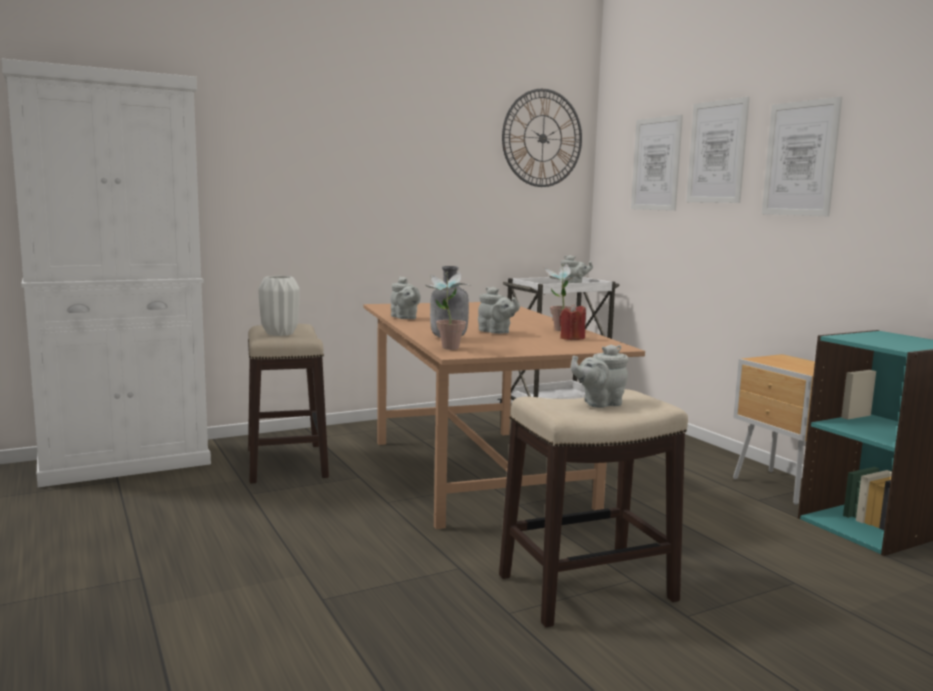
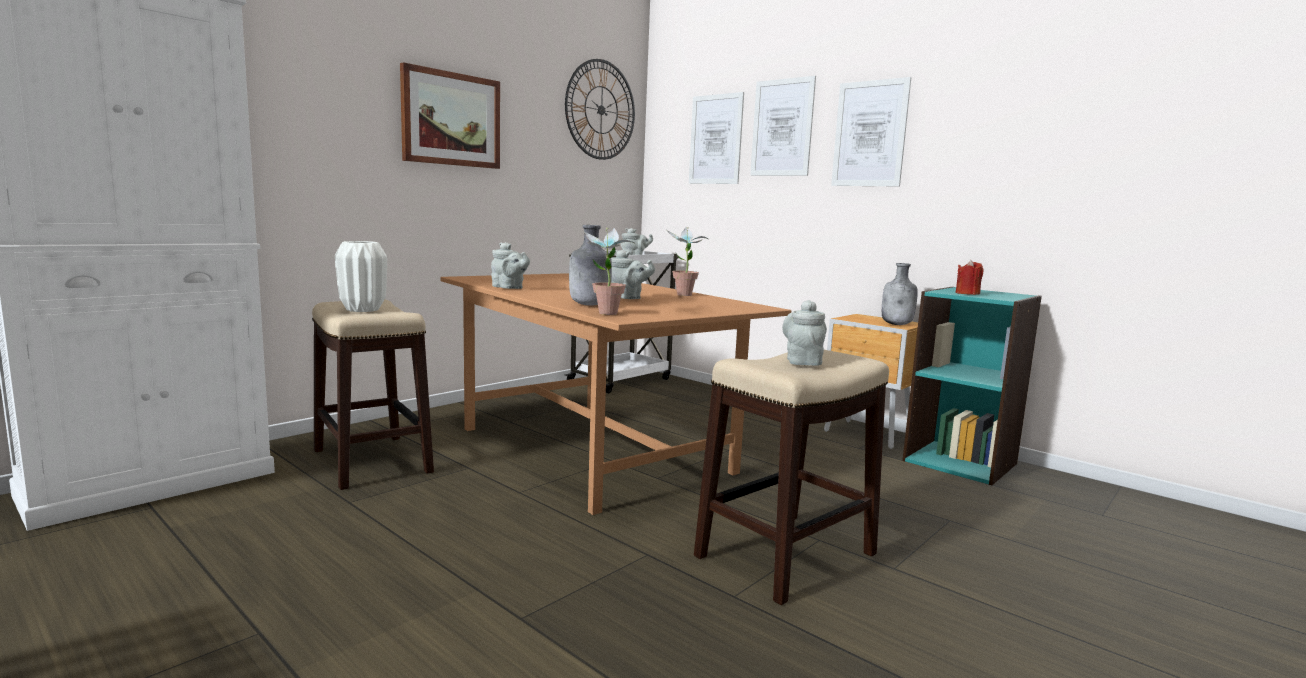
camera: 20 degrees left, 0 degrees up
(385, 160) = (451, 119): none -> picture
(572, 338) = (708, 301): red candle -> red candle (967, 293)
(599, 403) = (803, 361): grey teapot -> grey teapot turned 135 degrees clockwise
(810, 369) = (897, 324): none -> grey bottle

